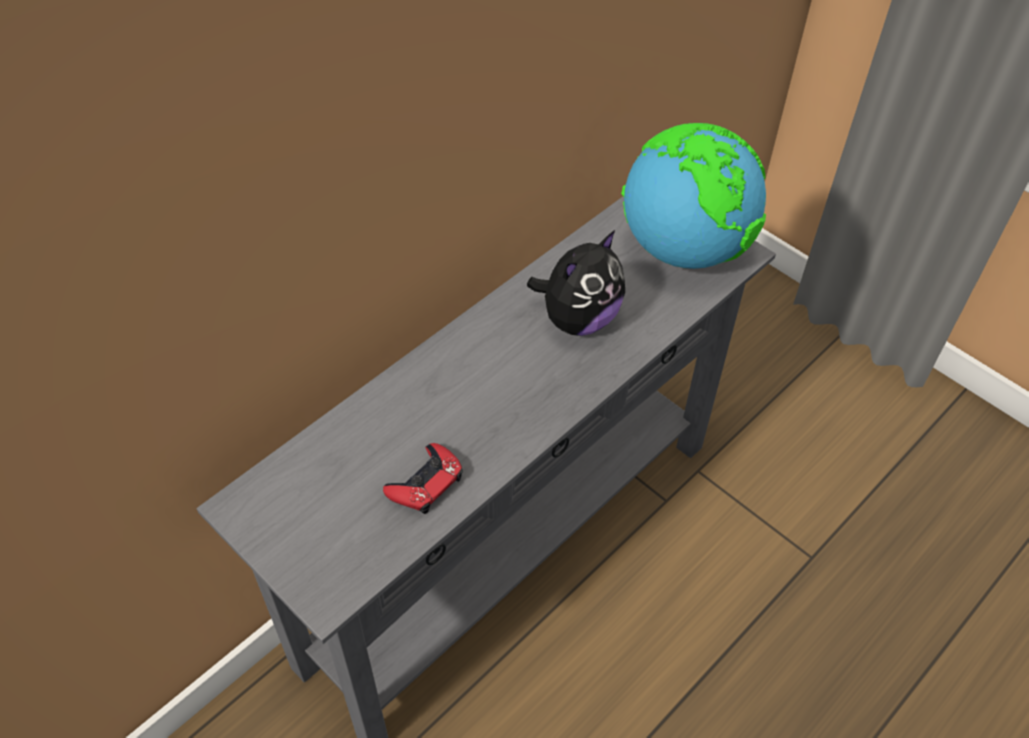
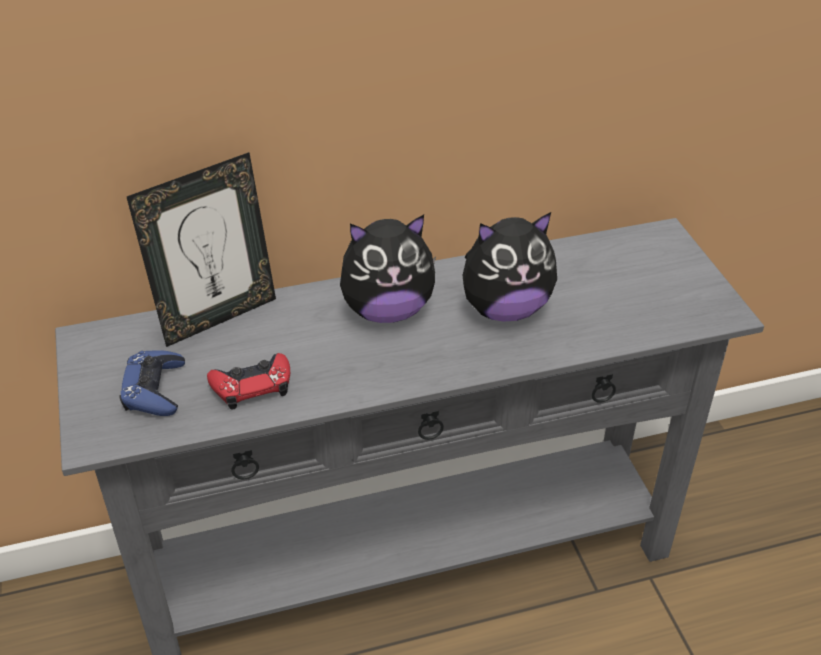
camera: 30 degrees right, 10 degrees down
(342, 430) = (217, 316): none -> picture frame
(343, 526) = (154, 389): none -> blue game controller
(485, 361) = (387, 310): none -> plush toy
(684, 249) = (662, 288): globe -> none

